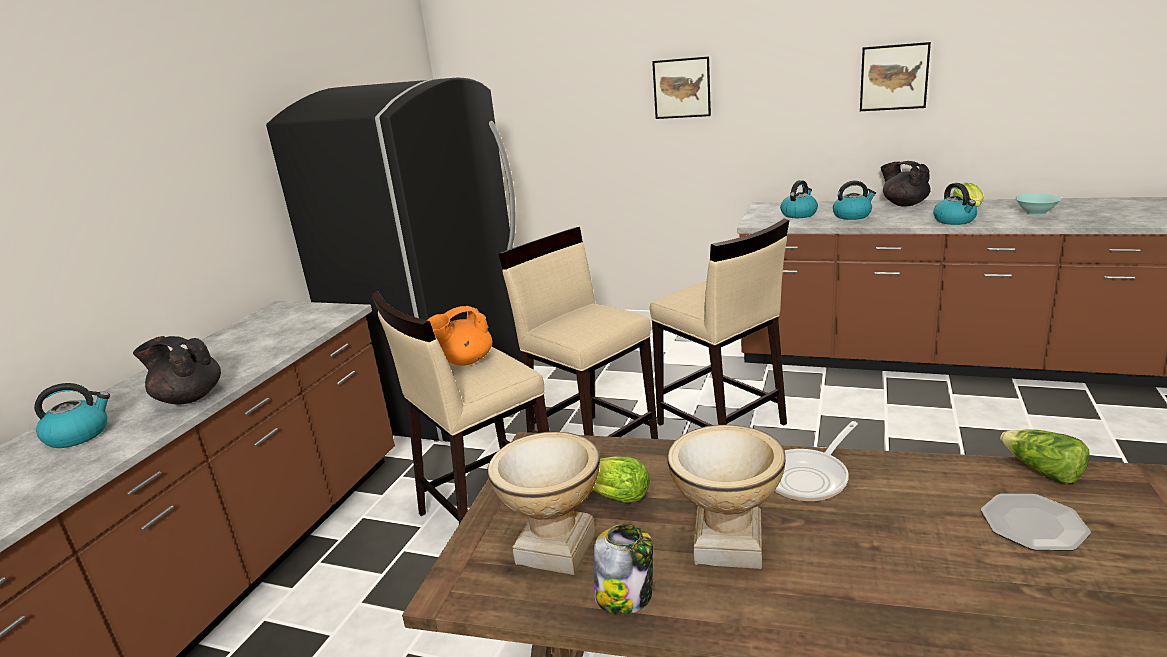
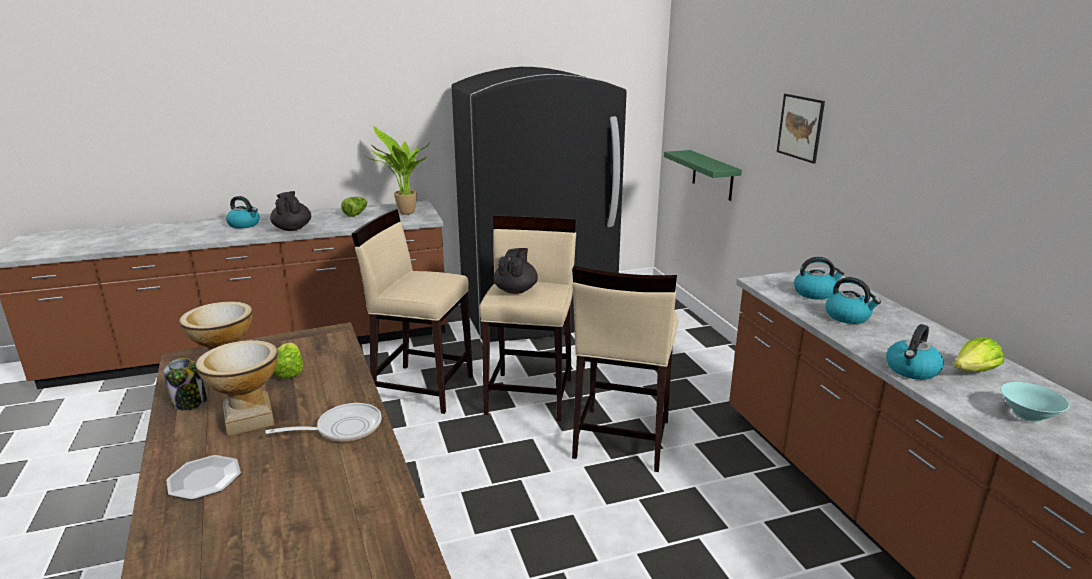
camera: 50 degrees right, 0 degrees up
(296, 319) = (404, 213): none -> potted plant
(464, 361) = (427, 277): orange teapot -> none
(556, 170) = (712, 175): none -> green shelf
(809, 477) = (343, 428): frying pan -> frying pan turned 150 degrees clockwise
(894, 77) = (978, 177): picture -> none
(904, 204) = (934, 334): black teapot -> black teapot (516, 290)
(1033, 524) = (320, 531): plate -> plate (204, 479)
(1042, 471) = (406, 527): lettuce -> lettuce (356, 214)

